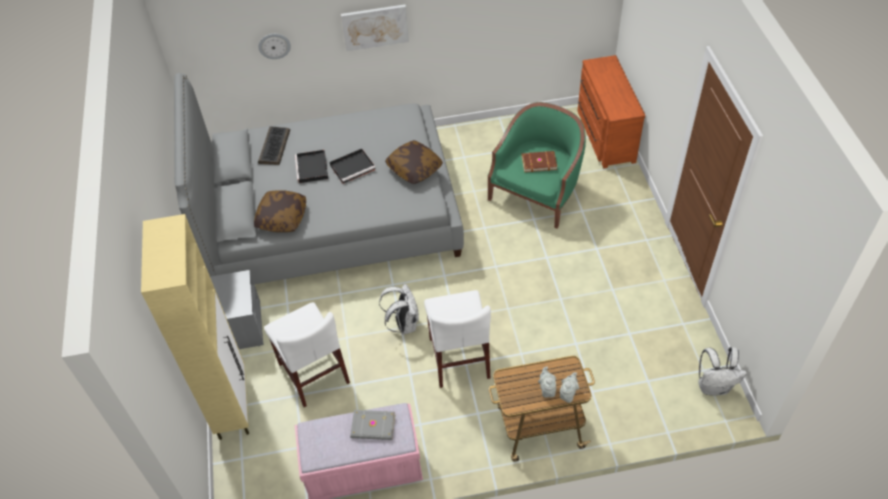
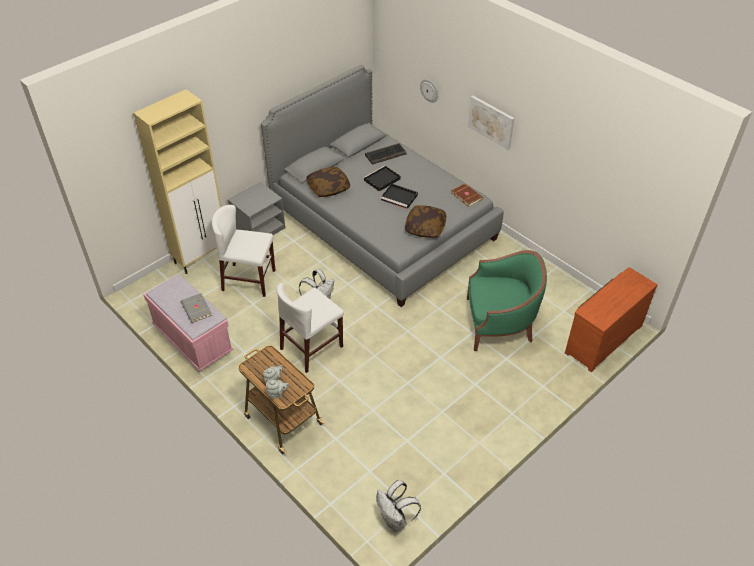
camera: 55 degrees right, 5 degrees down
(313, 373) = (249, 280): white chair -> white chair turned 75 degrees clockwise
(538, 162) = (503, 295): brown book -> brown book (467, 195)

